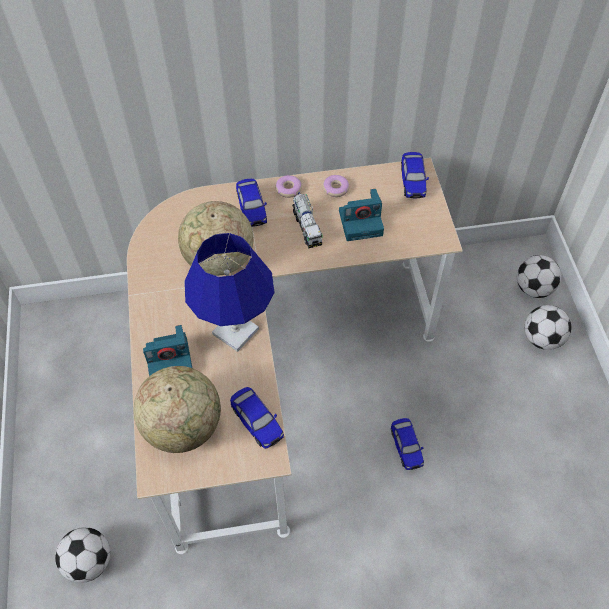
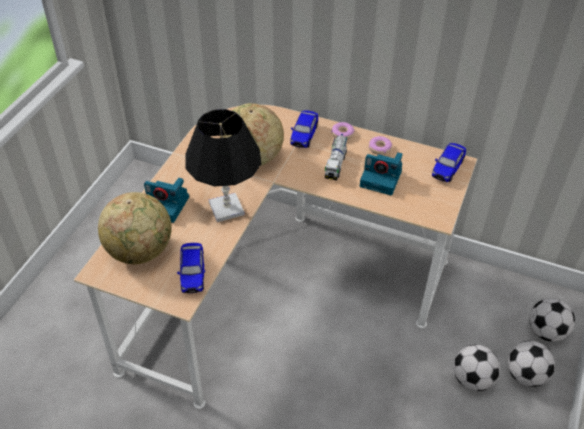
camera: 30 degrees right, 10 degrees down
(89, 562) = (52, 346): football -> football (472, 379)
(235, 331) = (226, 208): blue table lamp -> black table lamp
(406, 448) = (341, 397): toy car -> none

